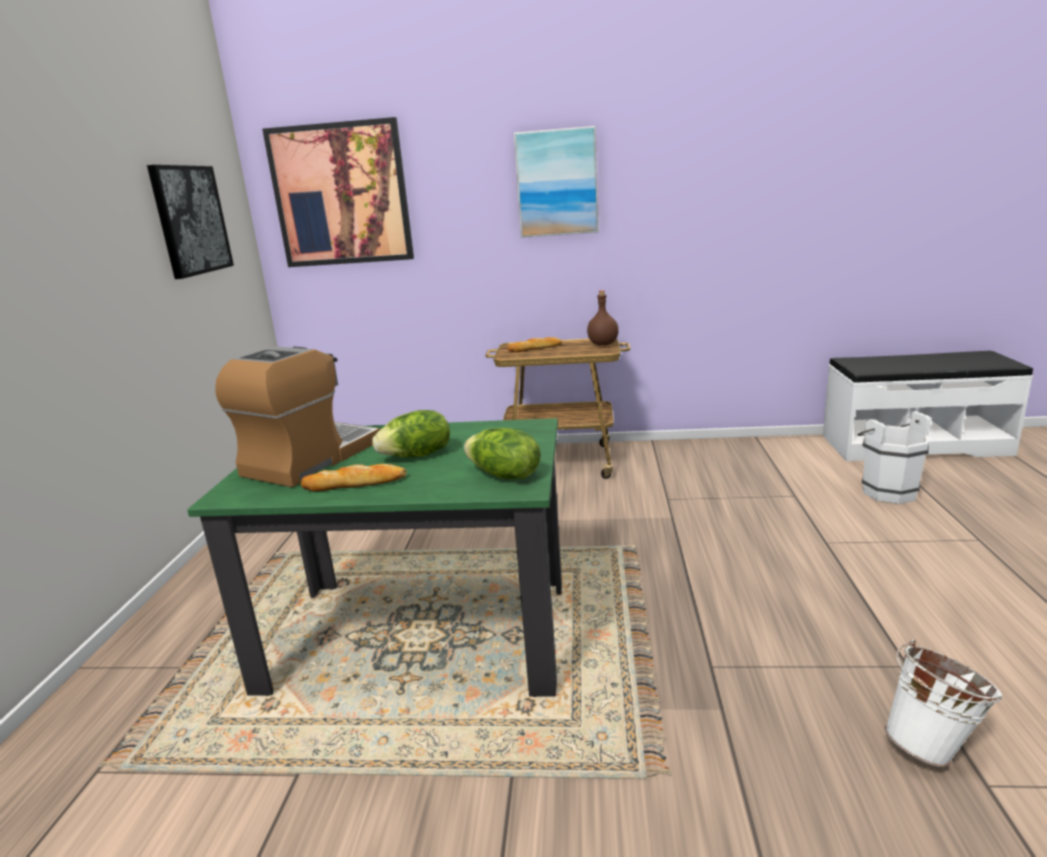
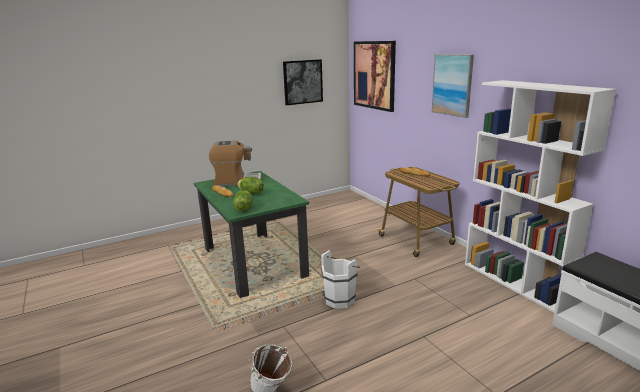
camera: 55 degrees right, 0 degrees up
(603, 344) = (441, 183): brown bottle -> none
(739, 446) = (515, 282): none -> white bookcase
(886, 491) = (524, 348): white bucket -> white bucket (341, 299)

